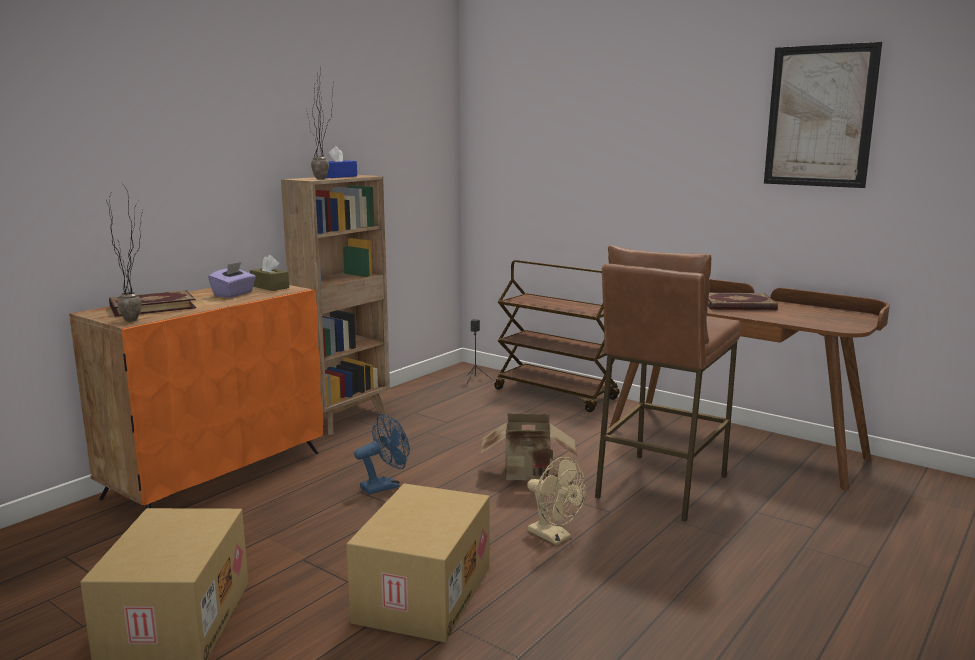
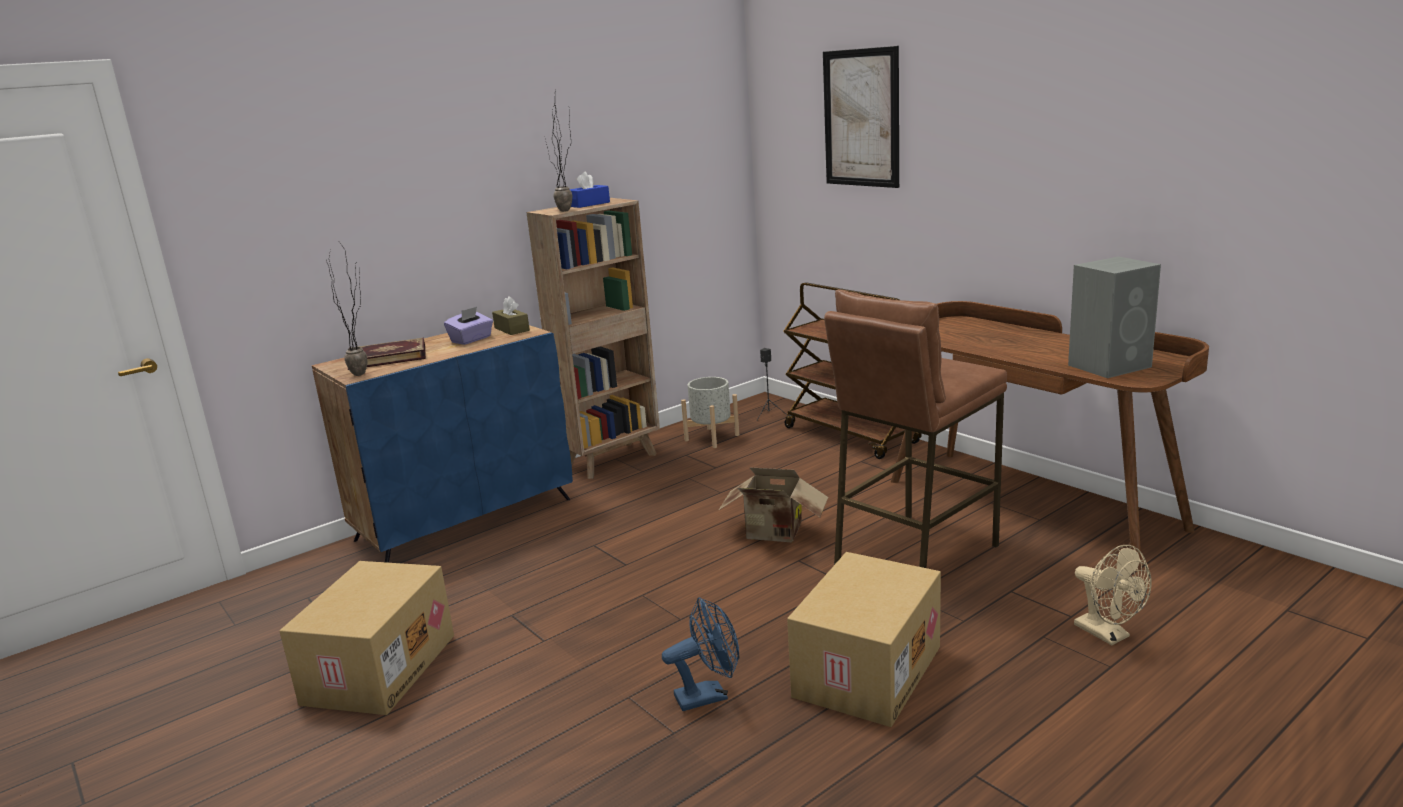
camera: 15 degrees right, 5 degrees up
(216, 474) = (466, 519): orange cabinet -> blue cabinet
(385, 486) = (621, 539): blue fan -> blue fan (709, 695)
(422, 593) = (609, 658): cardboard box -> cardboard box (865, 670)
(432, 398) = (711, 437): none -> grey planter
(555, 537) = (769, 607): beige fan -> beige fan (1108, 635)
(738, 305) = (1030, 345): book -> none
(815, 319) = (1110, 365): none -> grey speaker
(820, 116) = (1132, 113): picture -> picture (861, 118)

